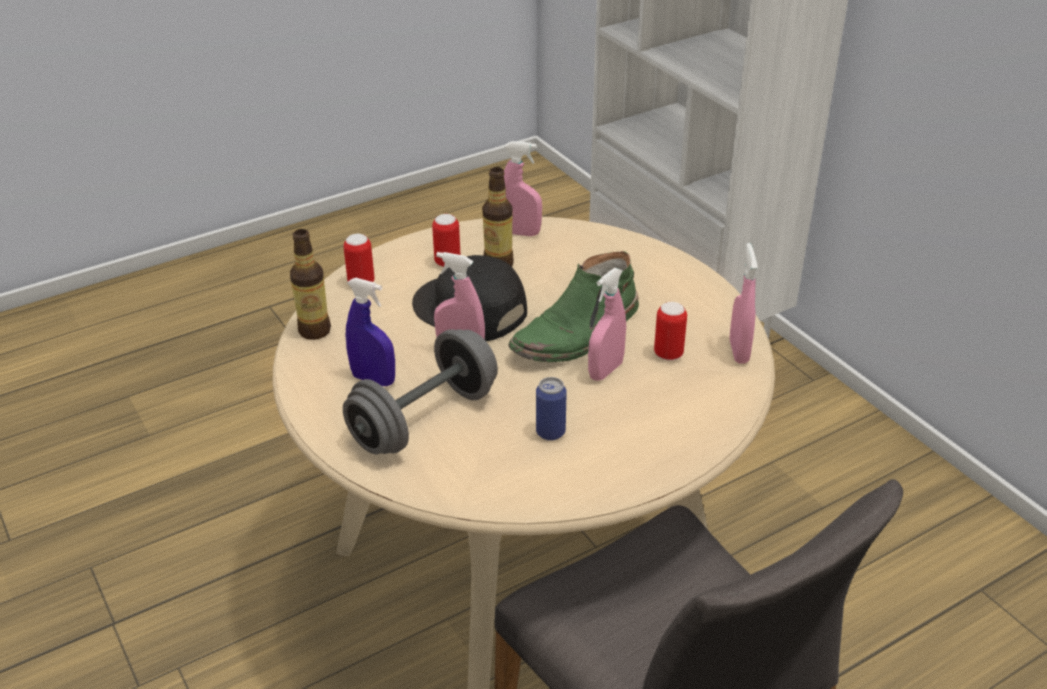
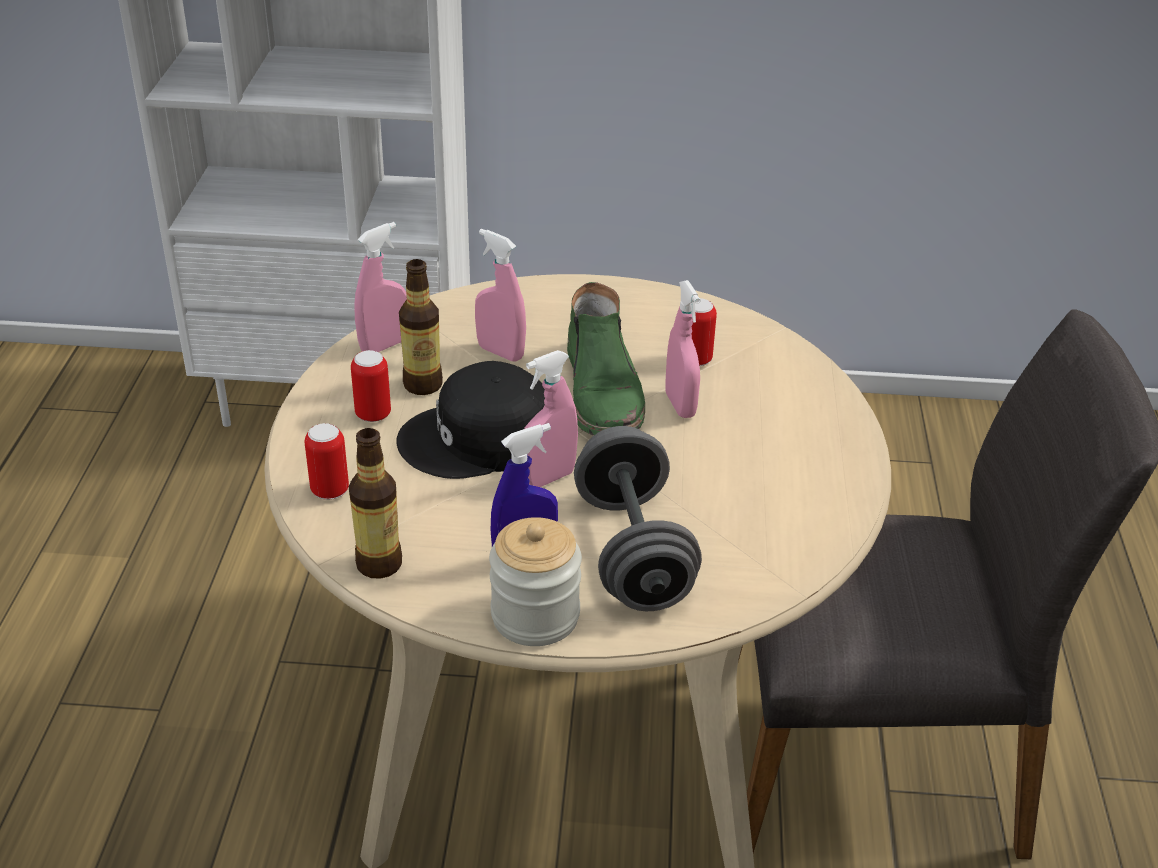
camera: 55 degrees left, 0 degrees up
(324, 408) = (535, 616): none -> jar
(550, 432) = (738, 481): can -> none
(738, 351) = (733, 323): pink spray bottle -> pink spray bottle (500, 352)

